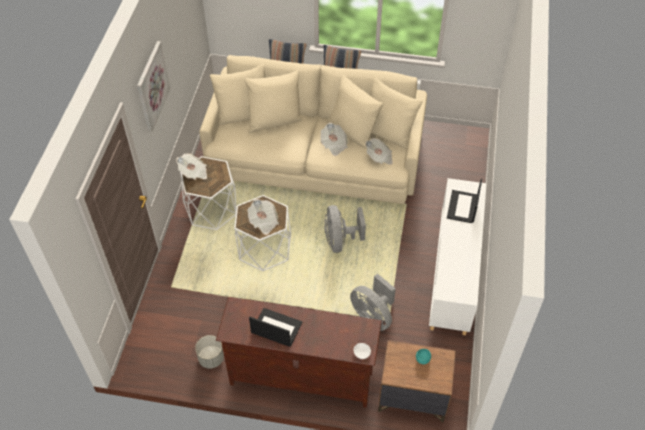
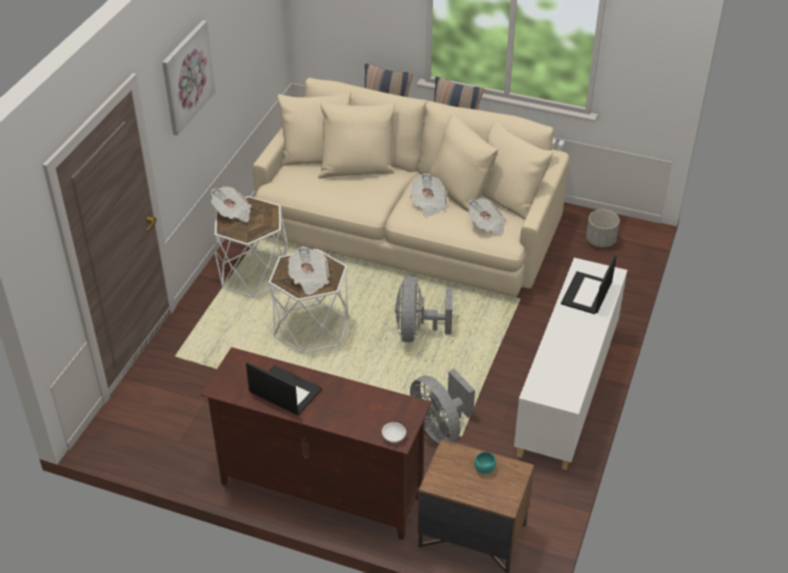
camera: 10 degrees right, 10 degrees down
(211, 358) = (205, 448): grey planter -> grey planter (600, 241)

